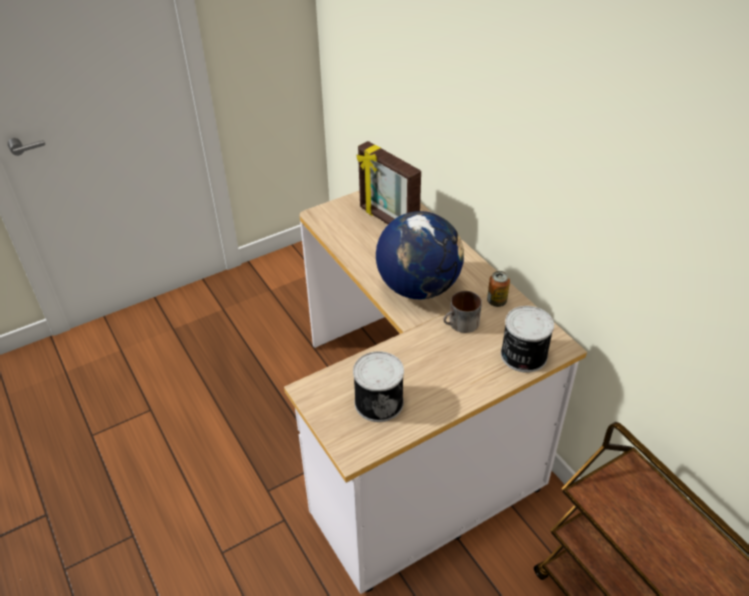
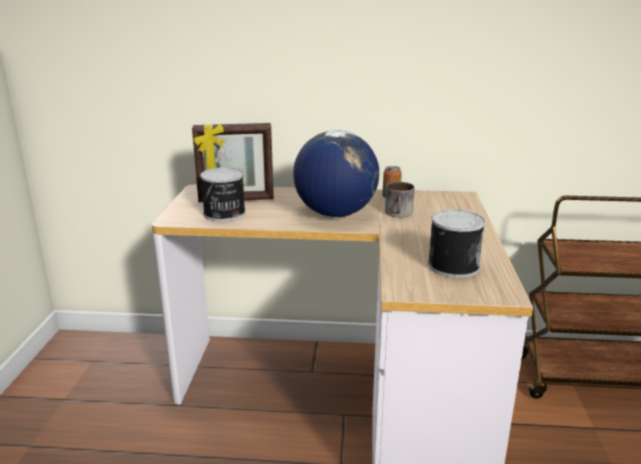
camera: 55 degrees left, 20 degrees down
(522, 355) = (458, 207): can -> can (224, 214)

